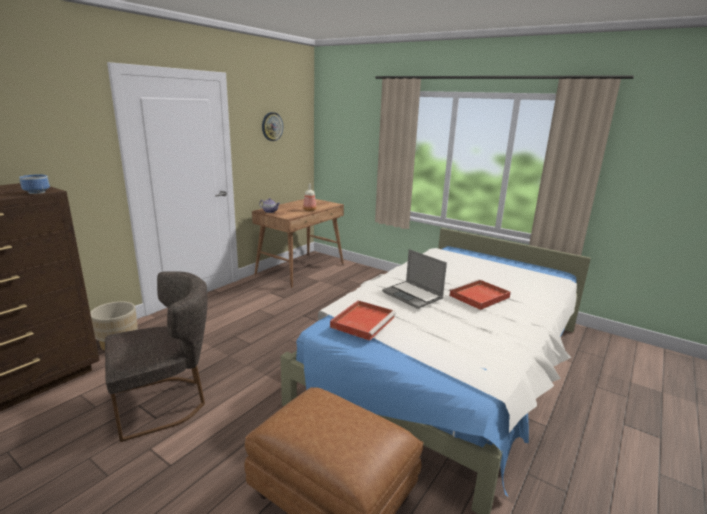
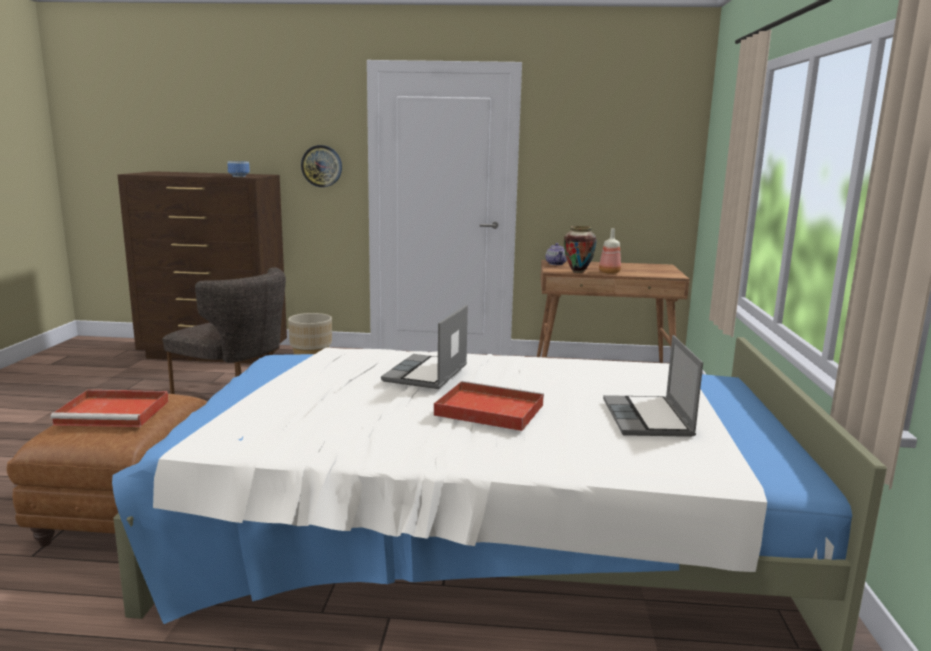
camera: 60 degrees right, 5 degrees down
(272, 126) = (602, 139): wall clock -> wall clock (321, 166)
(298, 214) = (578, 272): none -> vase
(363, 321) = (310, 364): red tray -> red tray (115, 412)
(499, 273) = (648, 419): none -> laptop

